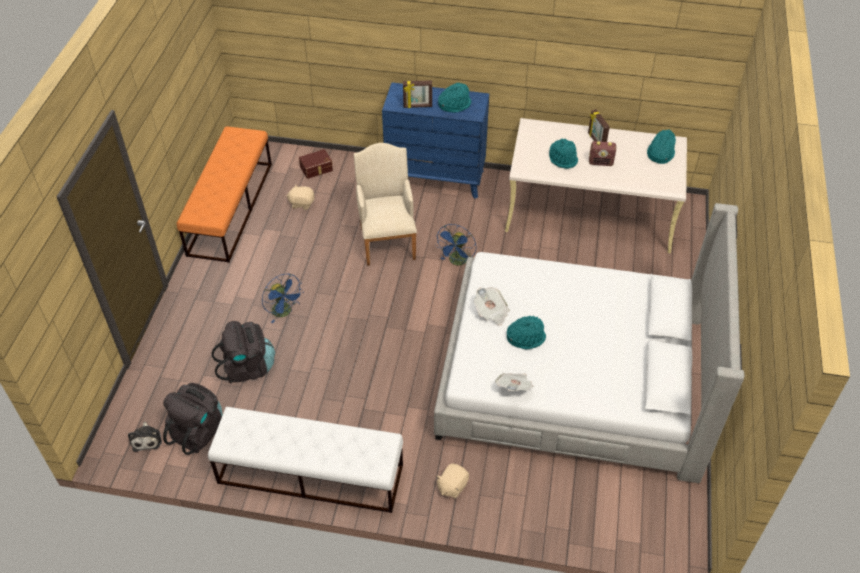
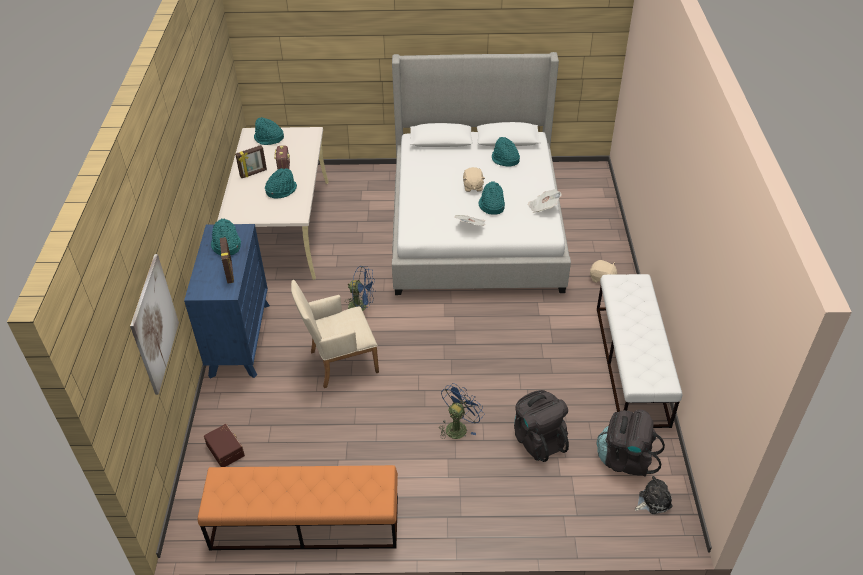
camera: 100 degrees left, 5 degrees down
(302, 203) = (289, 450): beige plush toy -> beige plush toy (472, 186)
(333, 46) = (154, 324): none -> picture
(620, 369) = (505, 160): none -> turquoise hat

